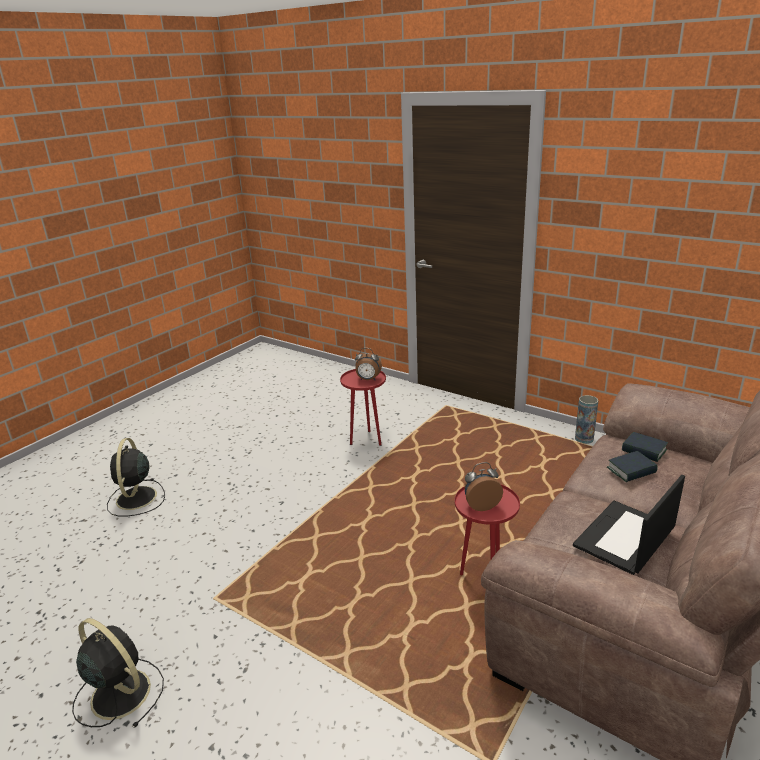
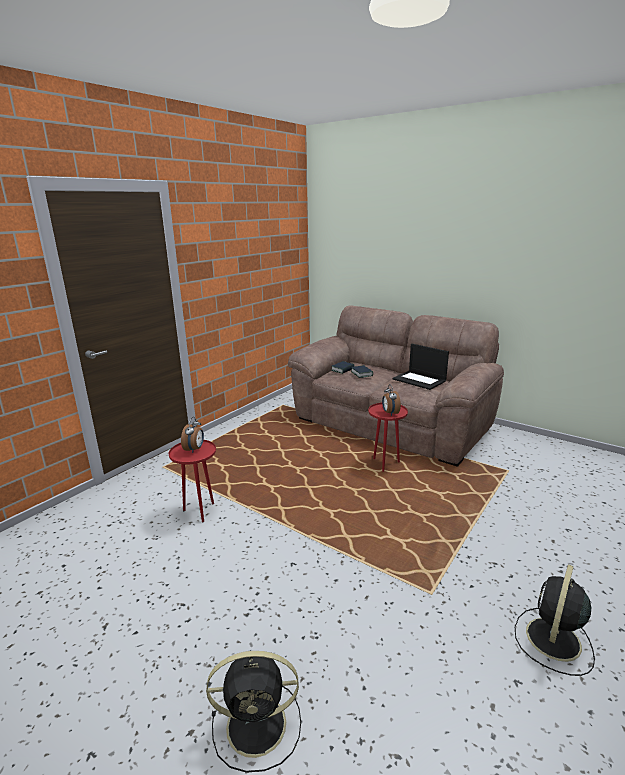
camera: 90 degrees left, 5 degrees down
(584, 439) = (245, 420): vase -> none

